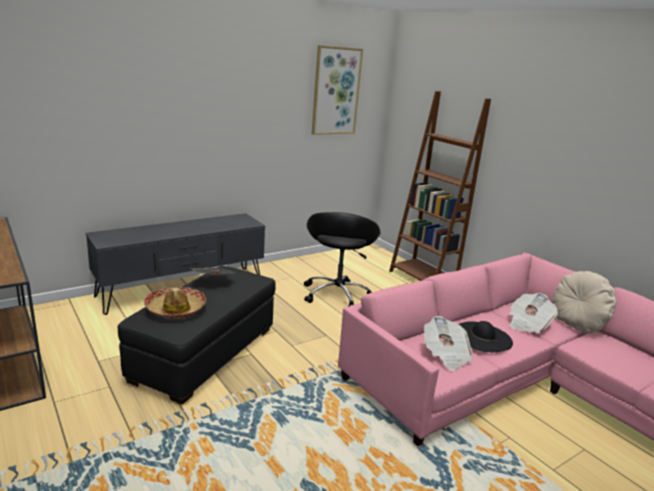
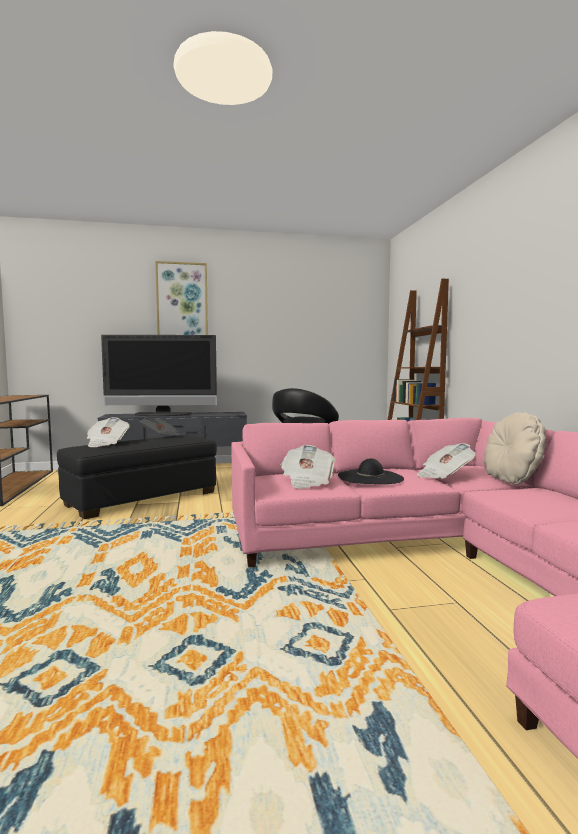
camera: 25 degrees right, 15 degrees down
(166, 231) = (161, 414): none -> television
(175, 309) = (106, 444): hat -> newspaper
(336, 91) = (329, 308): picture -> picture (182, 303)

